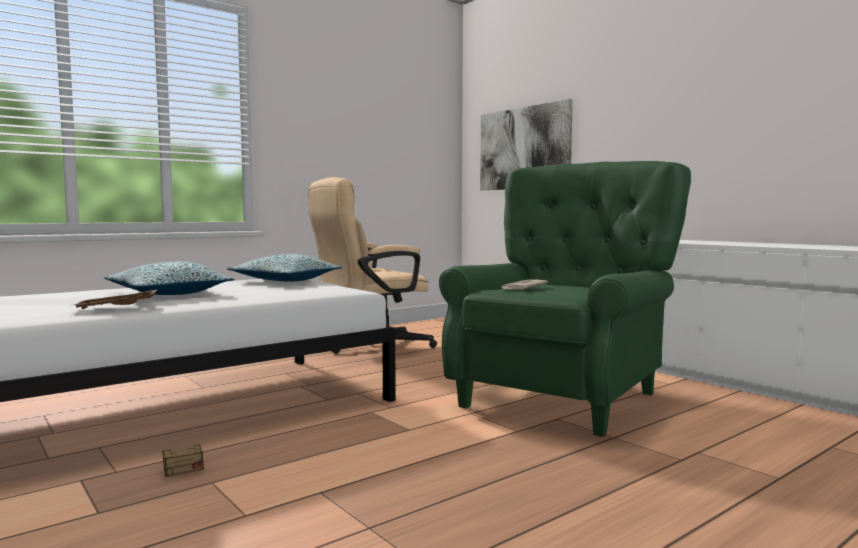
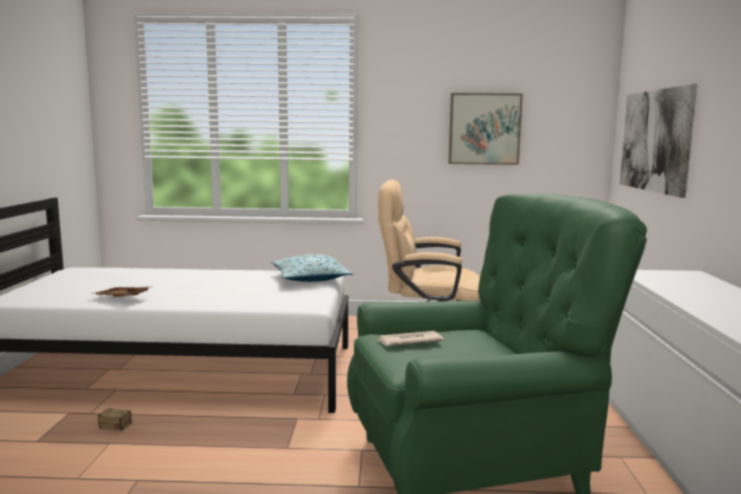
camera: 40 degrees right, 5 degrees up
(169, 294) = (194, 284): pillow -> none
(368, 139) = (484, 129): none -> picture

